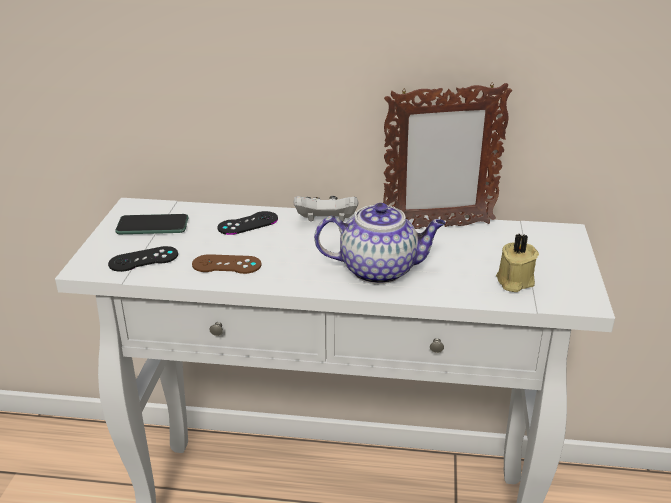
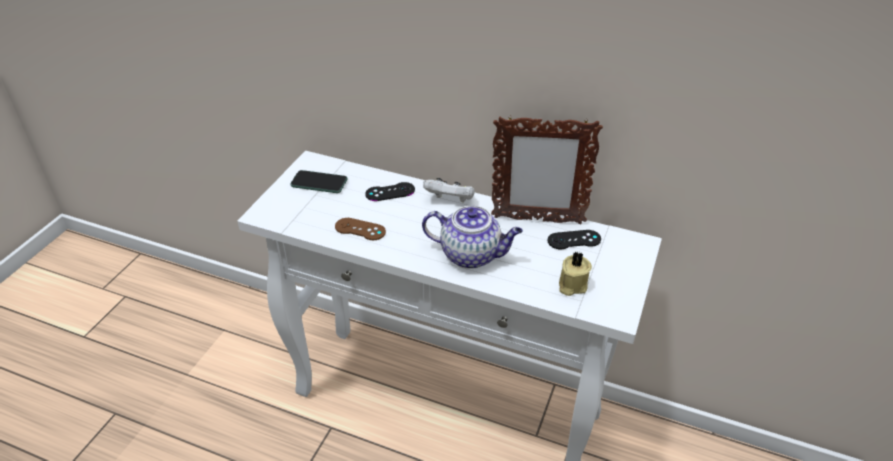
camera: 15 degrees right, 10 degrees up
(143, 259) = (302, 214): black game controller -> black game controller (574, 240)

